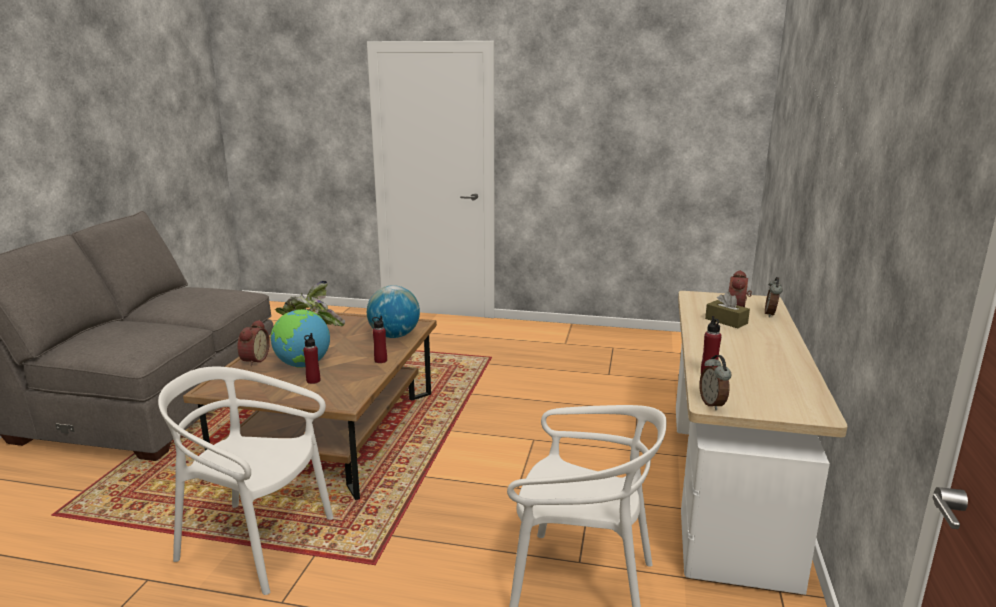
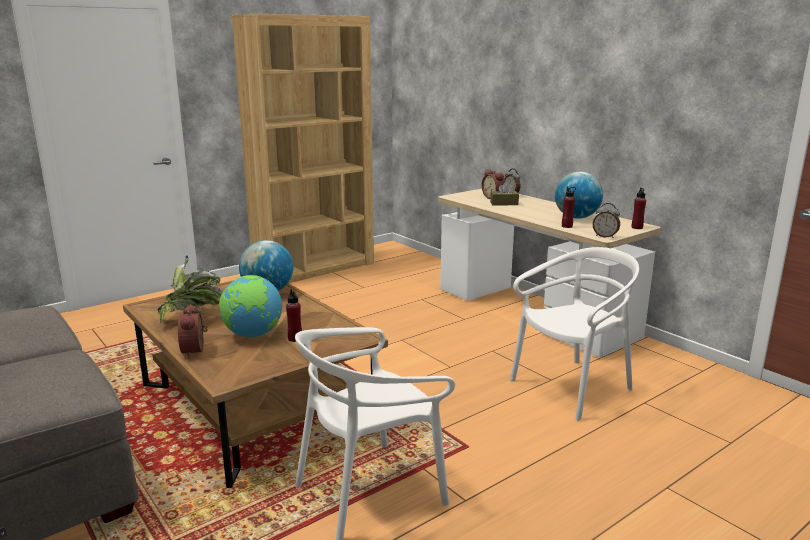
camera: 50 degrees left, 0 degrees up
(253, 360) = (195, 350): alarm clock -> alarm clock turned 150 degrees counterclockwise
(380, 360) = (306, 308): red bottle -> red bottle (637, 227)
(605, 338) = (315, 268): none -> brown bookcase
(760, 368) = (576, 217): none -> globe

